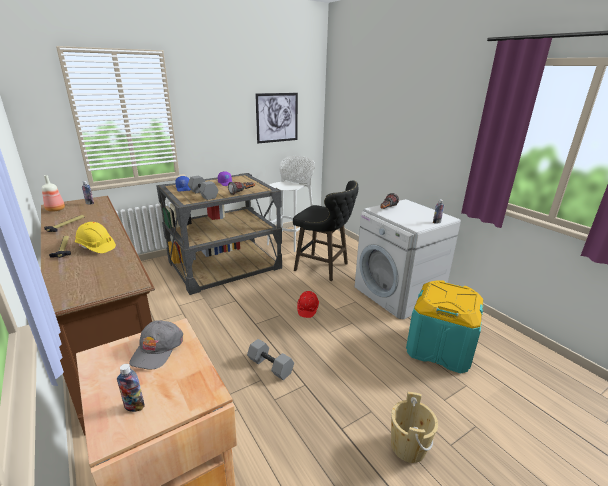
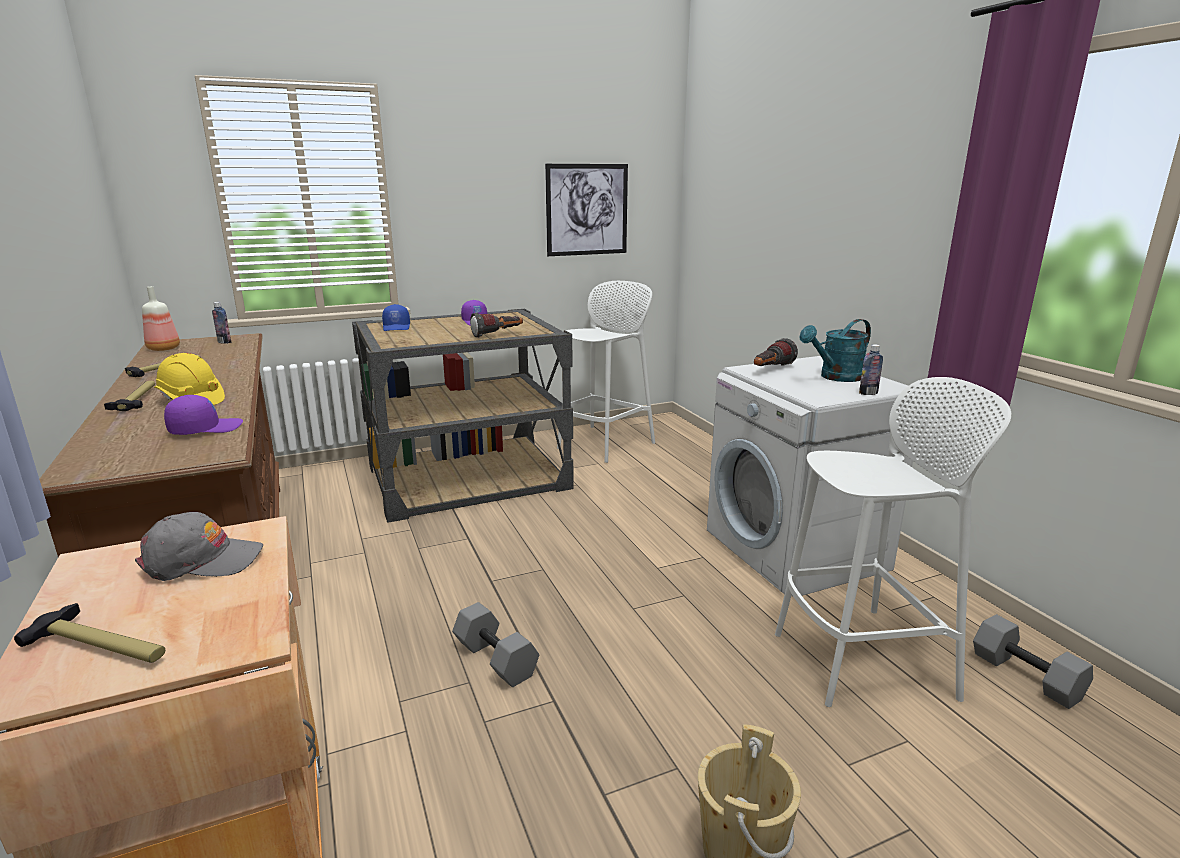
camera: 10 degrees right, 5 degrees down
(116, 267) = (205, 429): none -> purple cap
(134, 406) = (101, 647): bottle -> hammer
(157, 349) = (202, 560): grey cap -> grey cap turned 120 degrees counterclockwise
(203, 194) = (424, 336): grey dumbbell -> grey dumbbell (1024, 676)
(307, 309) = (601, 563): red hard hat -> none
(324, 267) = (655, 492): black stool -> none
(418, 213) = (836, 377): none -> turquoise watering can
(439, 348) = (862, 659): turquoise storage box -> white stool

